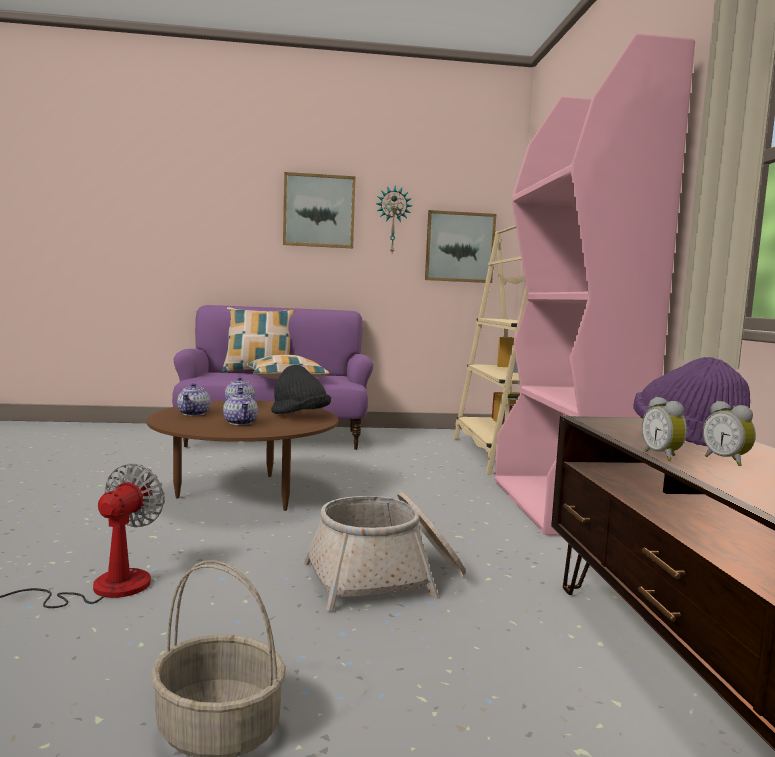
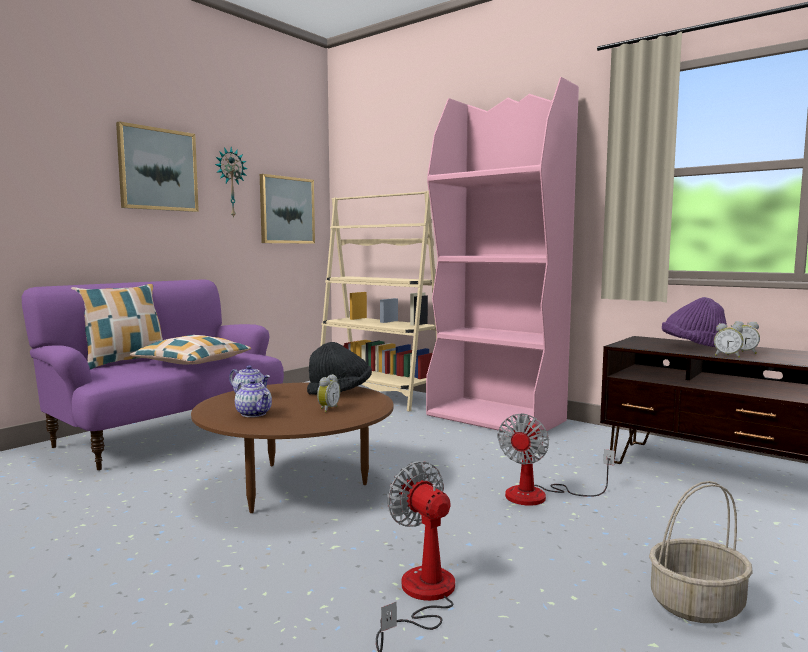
camera: 45 degrees left, 0 degrees up
(241, 422) = (327, 409): teapot -> alarm clock
(386, 578) = (540, 495): basket -> fan

